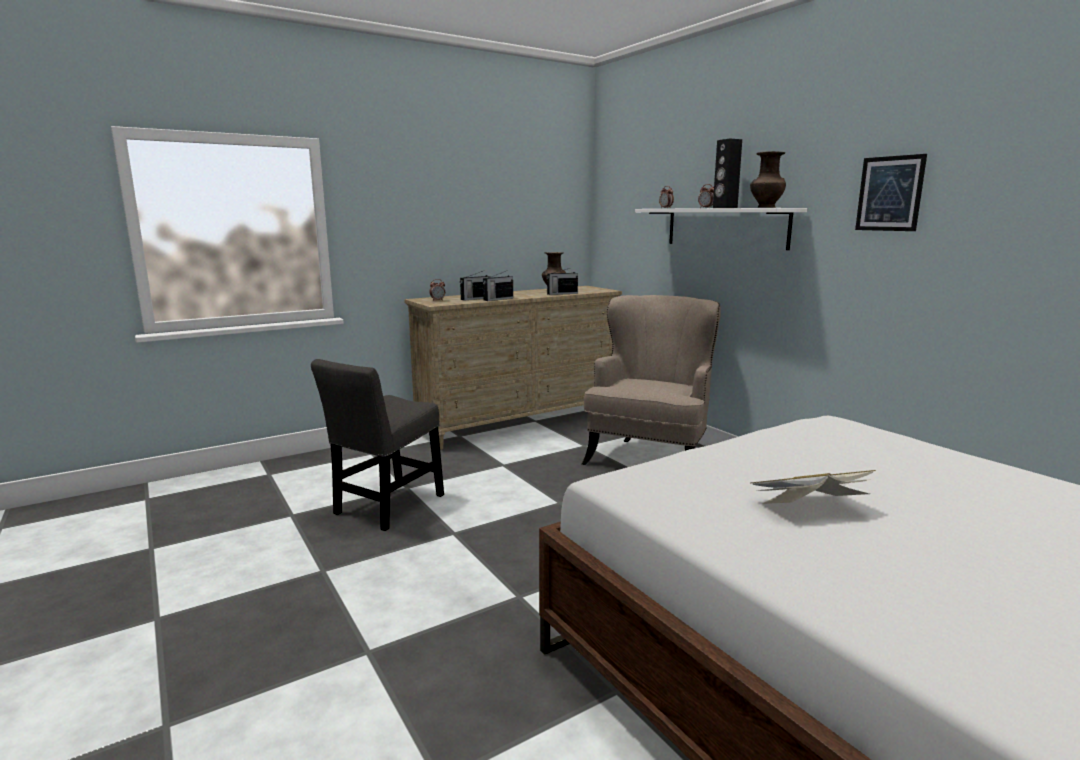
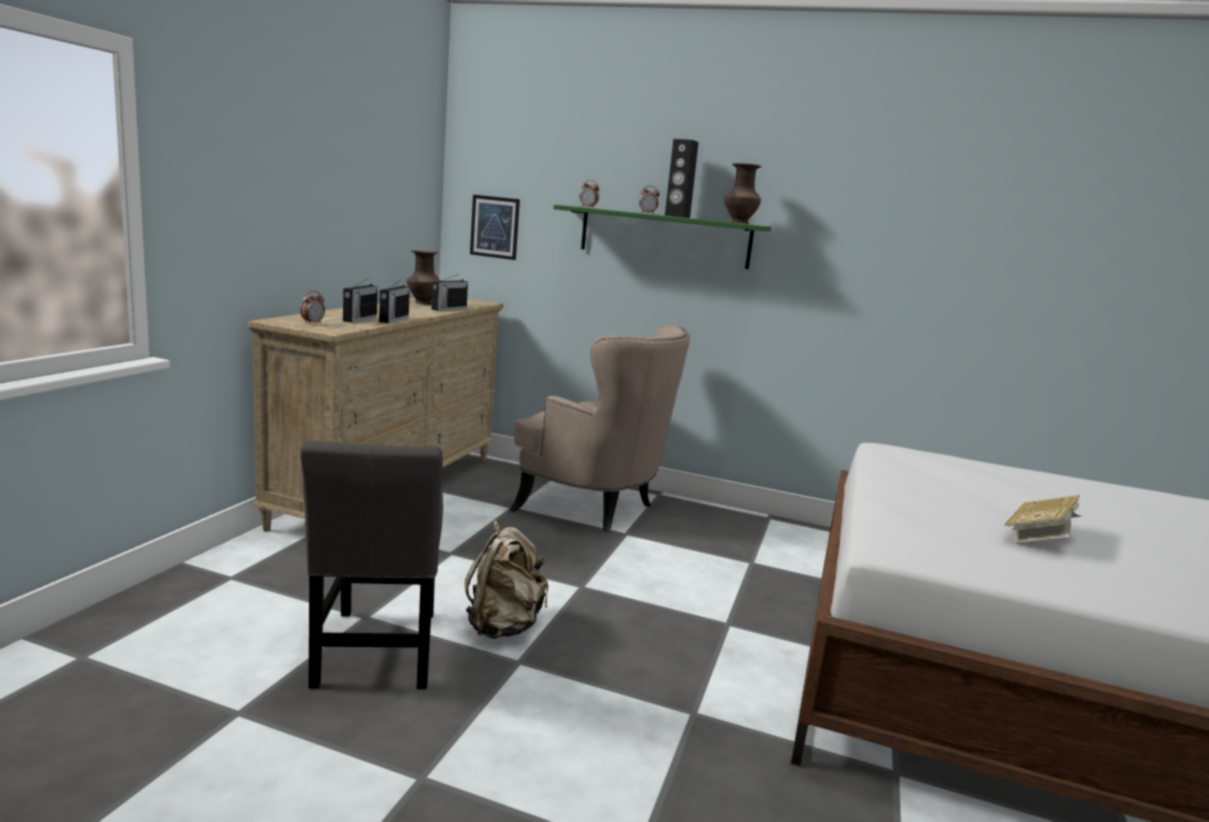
camera: 40 degrees left, 0 degrees up
(474, 512) = (504, 626): none -> beige backpack
(650, 456) = (596, 507): beige armchair -> beige armchair turned 135 degrees clockwise
(725, 227) = (664, 237): white shelf -> green shelf
(889, 193) = (862, 222): picture -> picture (494, 227)

